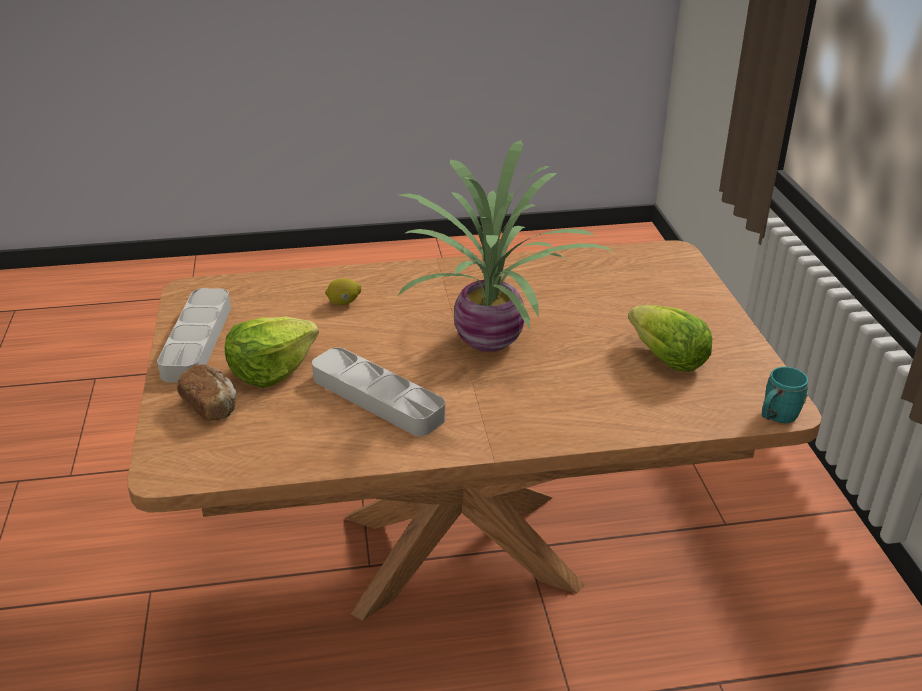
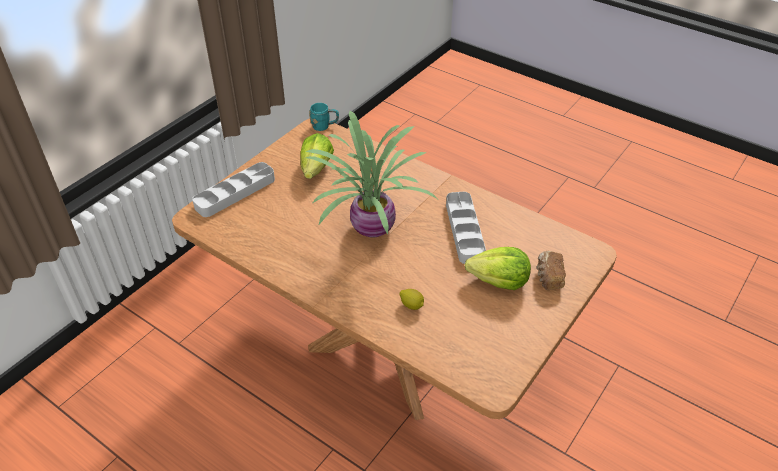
camera: 135 degrees left, 10 degrees up
(197, 340) = (523, 332): grey tray -> grey tray (235, 193)

